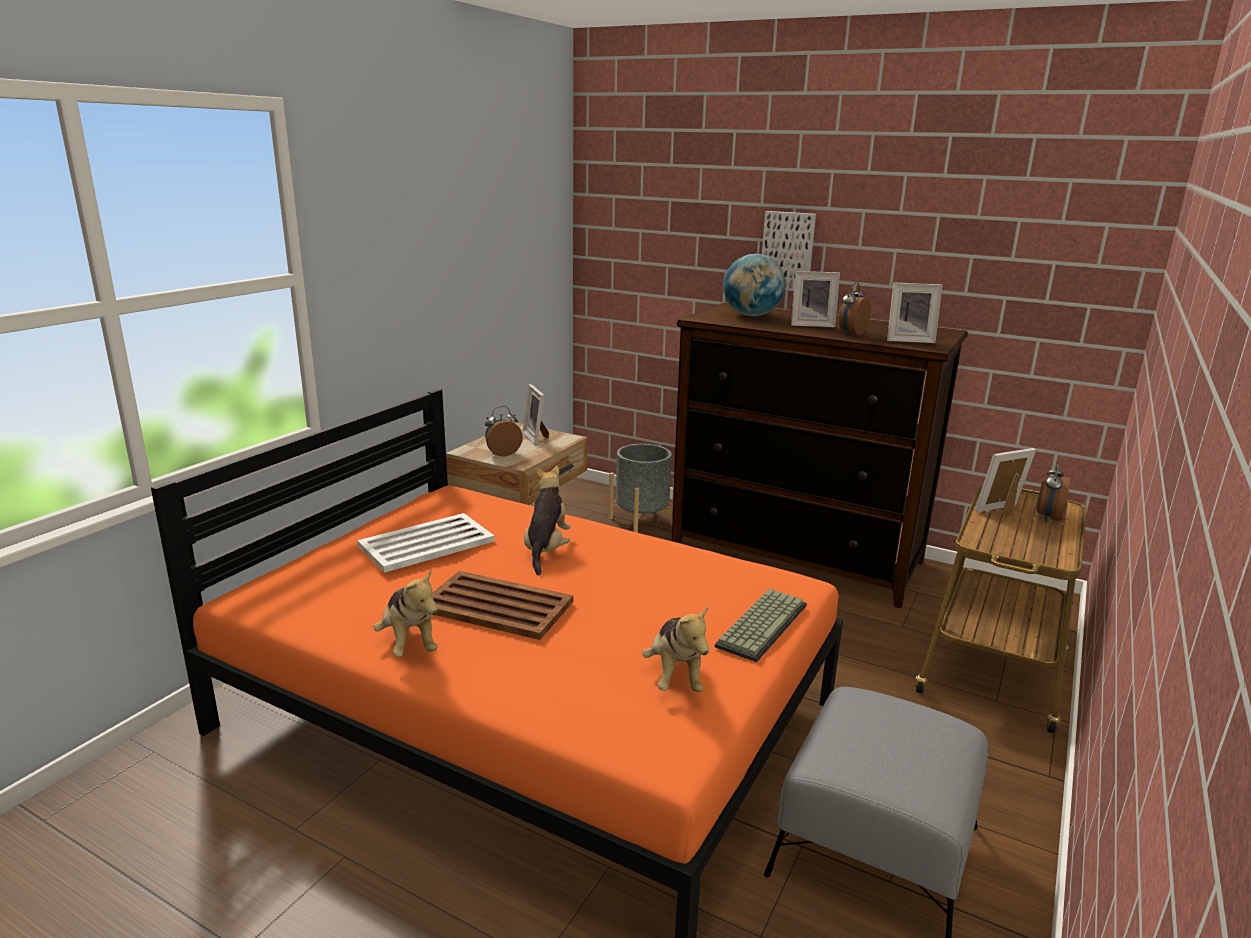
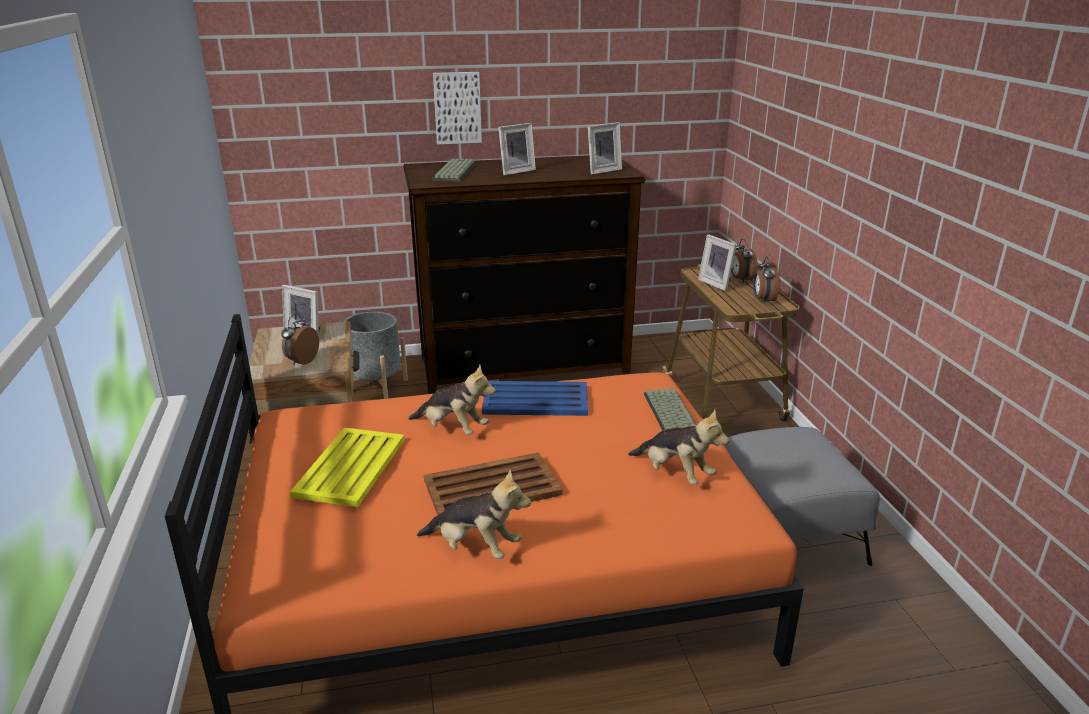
camera: 40 degrees left, 5 degrees up
(428, 543) = (351, 466): white tray -> yellow tray
(546, 550) = (453, 429): plush toy -> plush toy turned 150 degrees clockwise
(653, 555) = (534, 400): none -> blue tray
(751, 315) = (456, 172): globe -> keyboard
(851, 334) = (557, 173): alarm clock -> alarm clock (763, 300)
(1003, 511) = (717, 284): picture frame -> picture frame turned 60 degrees counterclockwise

